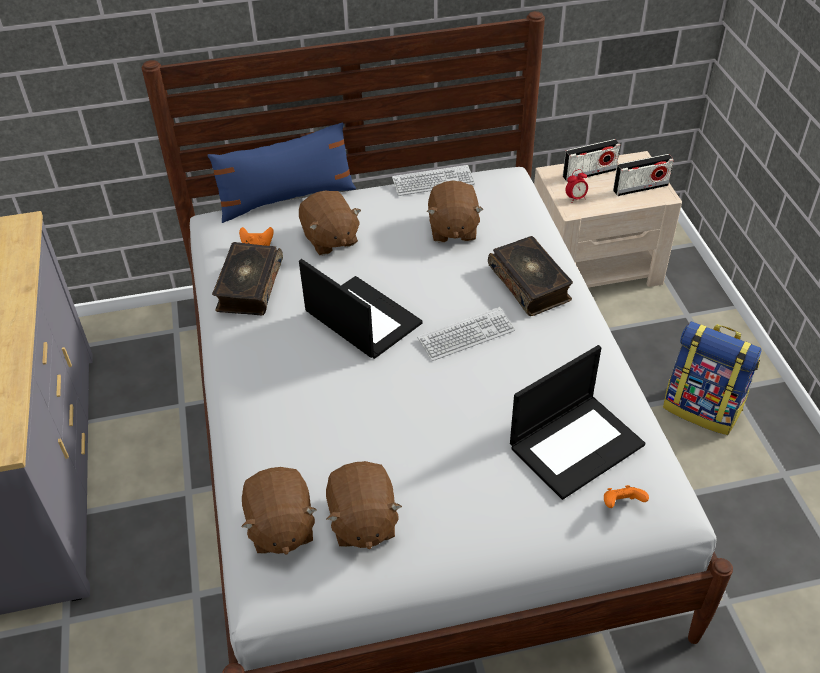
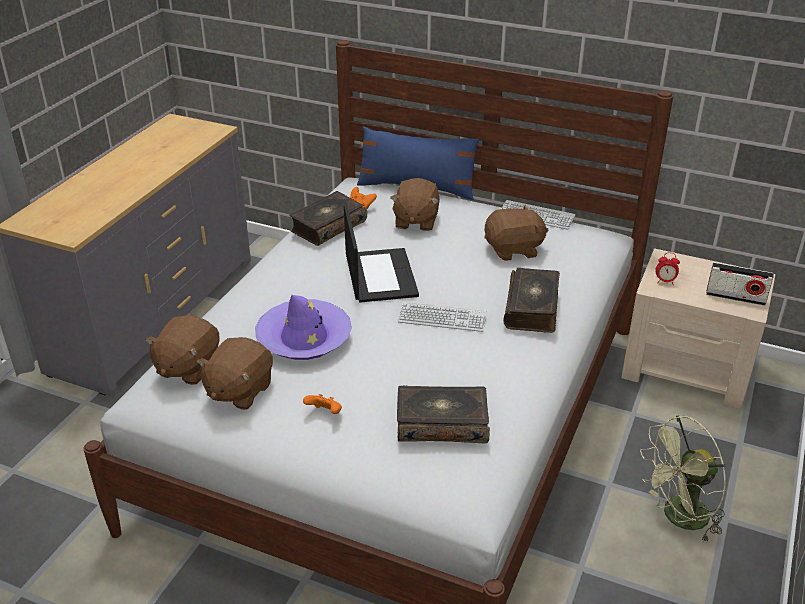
camera: 35 degrees right, 10 degrees down
(364, 427) = (304, 338): none -> purple hat
(452, 229) = (513, 250): brown plush toy -> brown plush toy turned 135 degrees counterclockwise
(576, 444) = (442, 423): laptop -> book
(589, 173) = (698, 269): radio -> none
(621, 504) = (431, 479): orange game controller -> orange game controller (325, 413)
(702, 408) = (678, 518): backpack -> green fan

